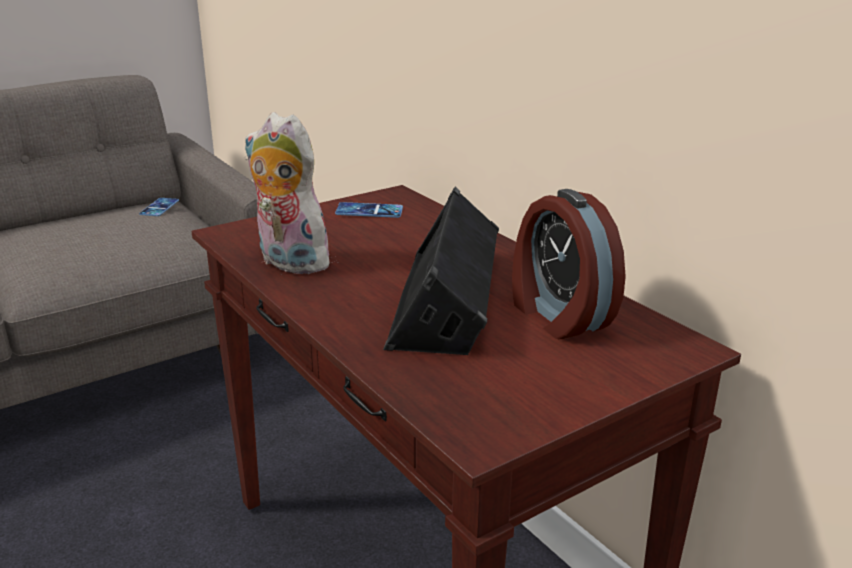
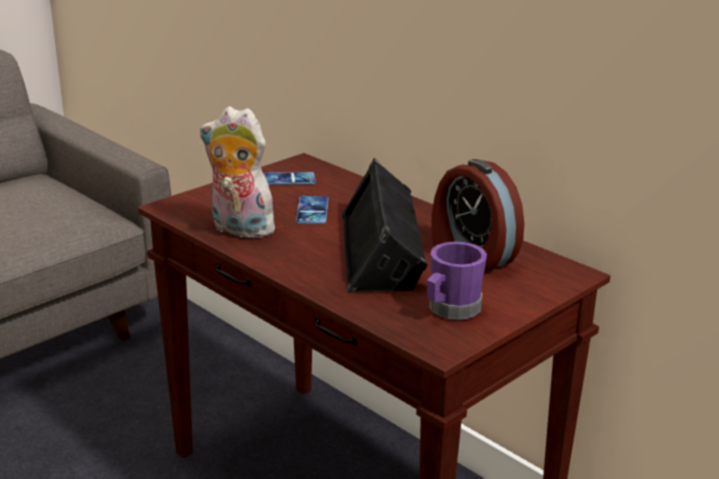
camera: 10 degrees left, 0 degrees up
(159, 207) = (37, 182): phone -> phone (312, 210)
(510, 385) = (450, 310): none -> purple mug

